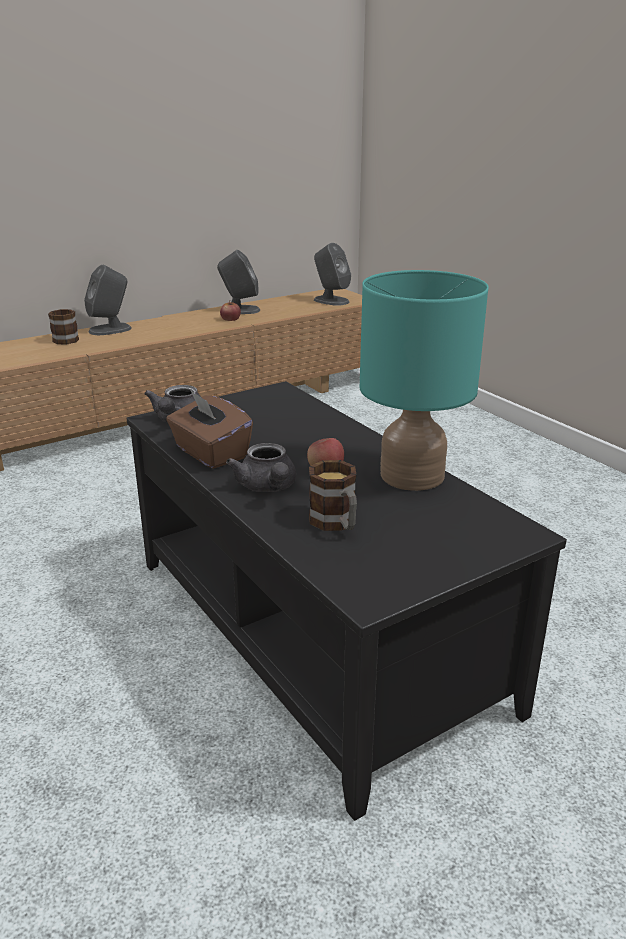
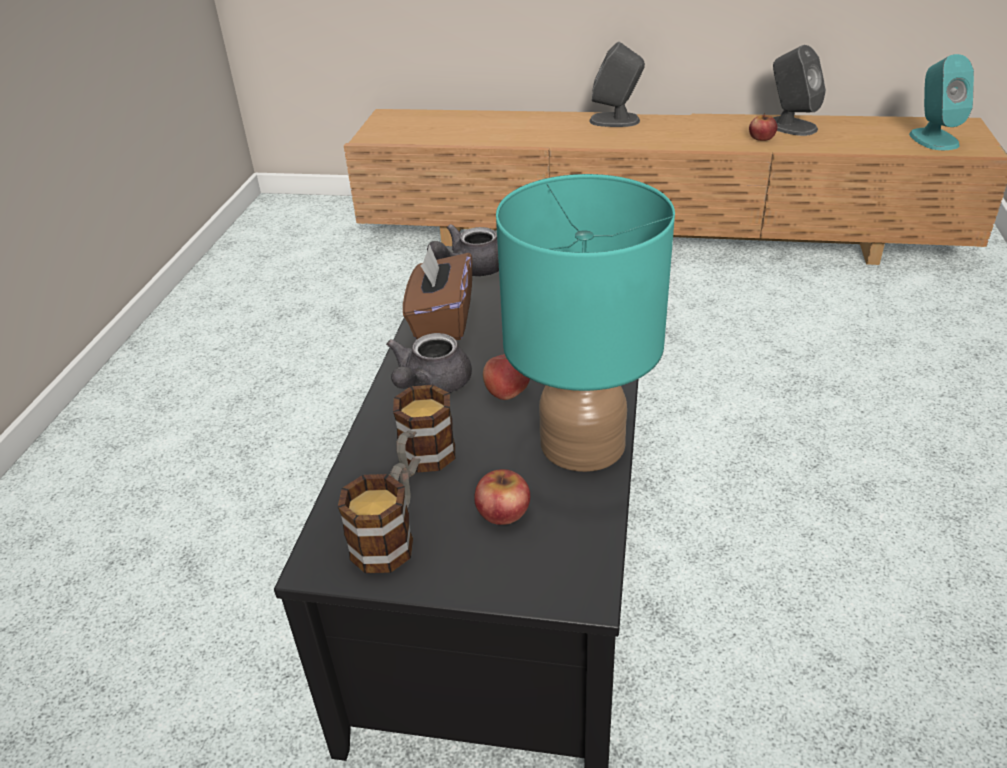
camera: 45 degrees right, 10 degrees up
(65, 339) = (559, 121): mug -> mug (388, 538)
(331, 301) = (933, 139): grey speaker -> turquoise speaker
(426, 522) = (503, 511): none -> apple

